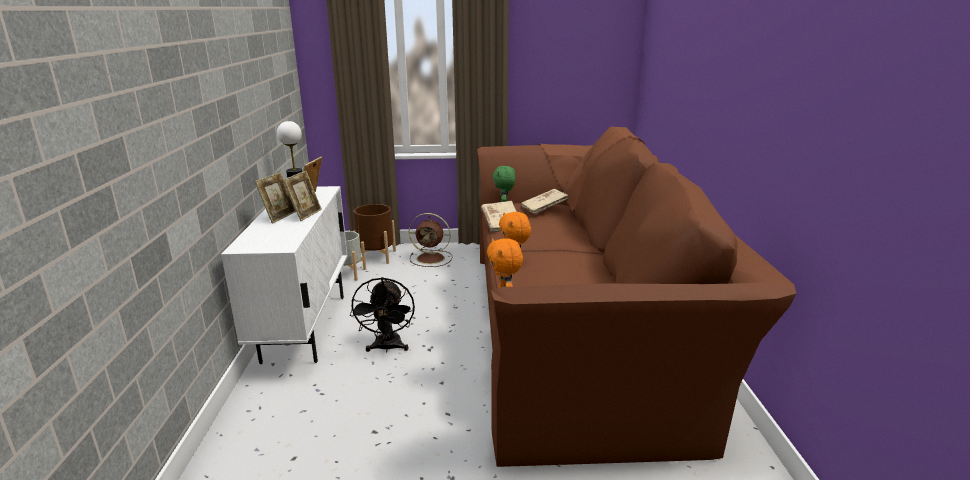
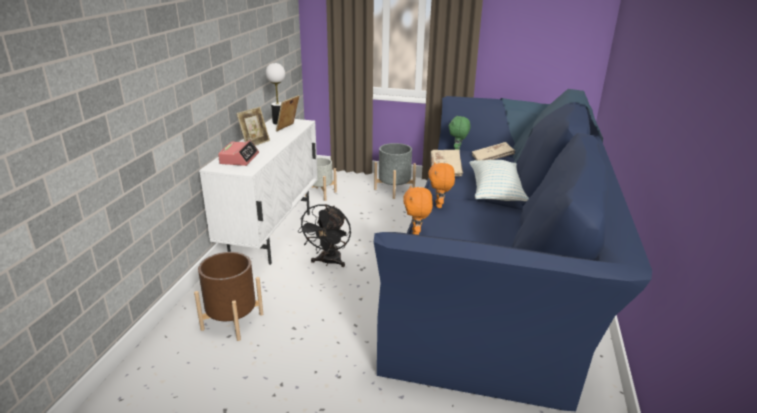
camera: 15 degrees right, 5 degrees up
(268, 235) = (239, 158): none -> alarm clock
(305, 214) = (275, 144): picture frame -> none
(376, 256) = (348, 182): brown planter -> brown planter (232, 321)
(432, 258) = (394, 190): brown fan -> grey planter
(564, 239) = (495, 192): none -> pillow
(578, 324) = (498, 269): brown sofa -> blue sofa

